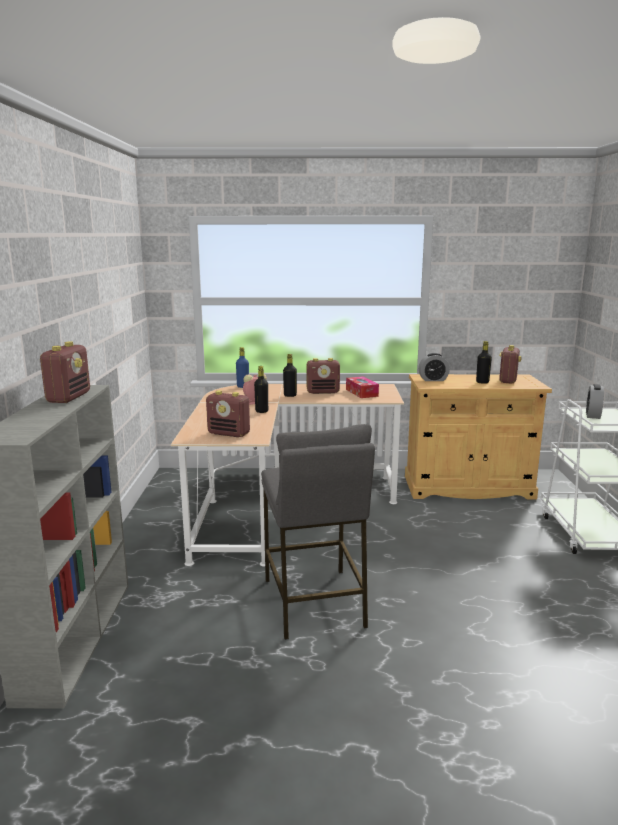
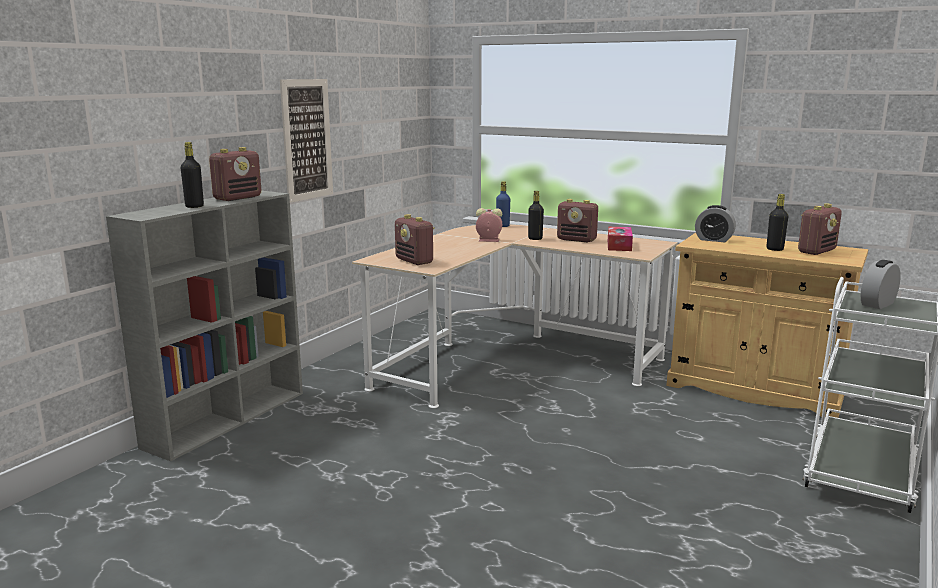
camera: 30 degrees right, 0 degrees up
(84, 325) = (307, 140): none -> picture
(261, 411) = (480, 248): black bottle -> black bottle (194, 206)
(313, 602) = (440, 448): grey stool -> none

